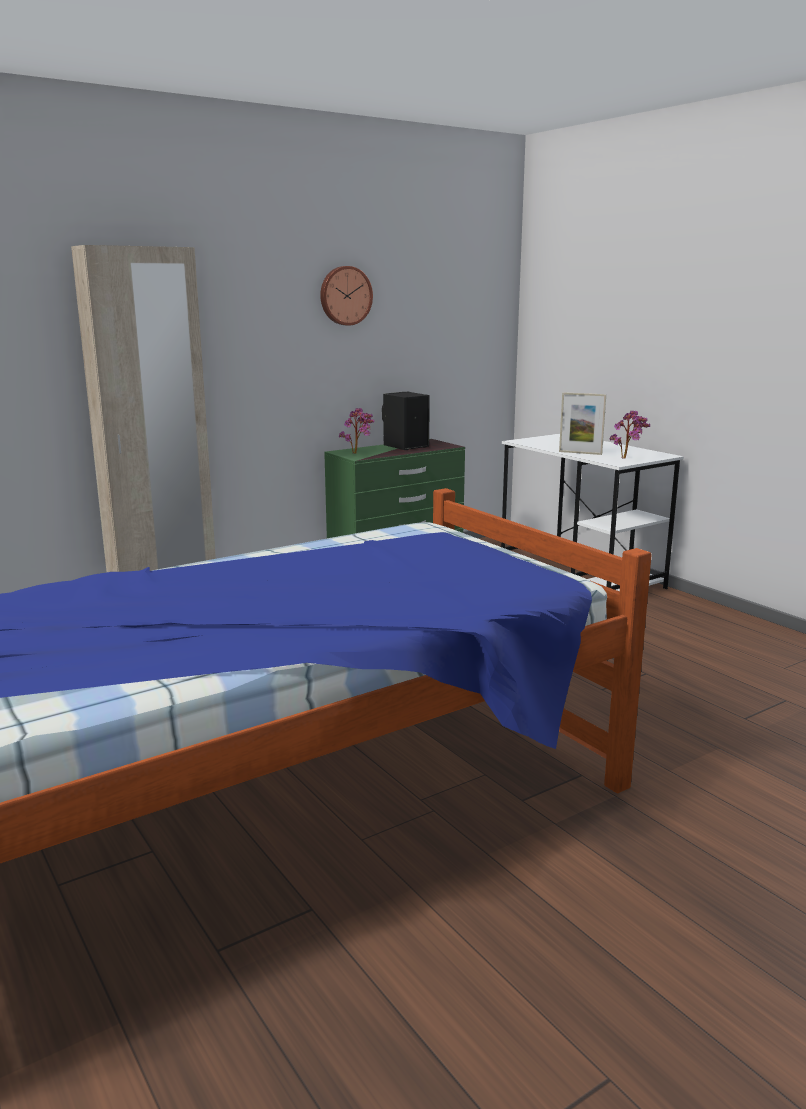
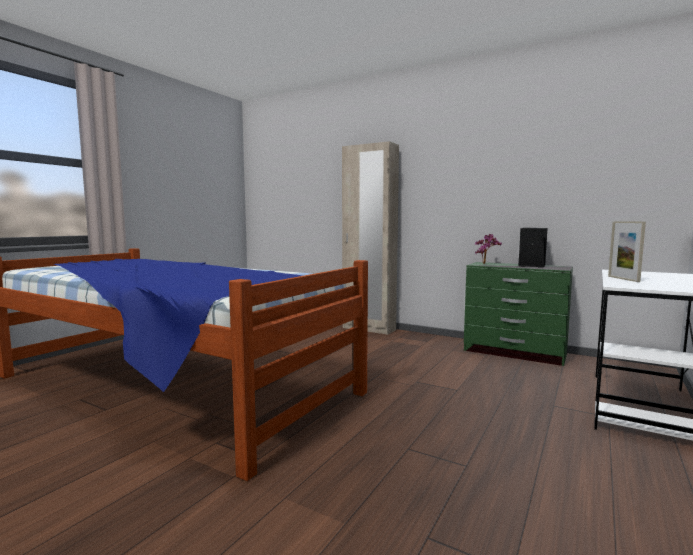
camera: 65 degrees right, 10 degrees down
(345, 295) = (504, 163): wall clock -> none
(627, 458) = (647, 286): potted plant -> none

